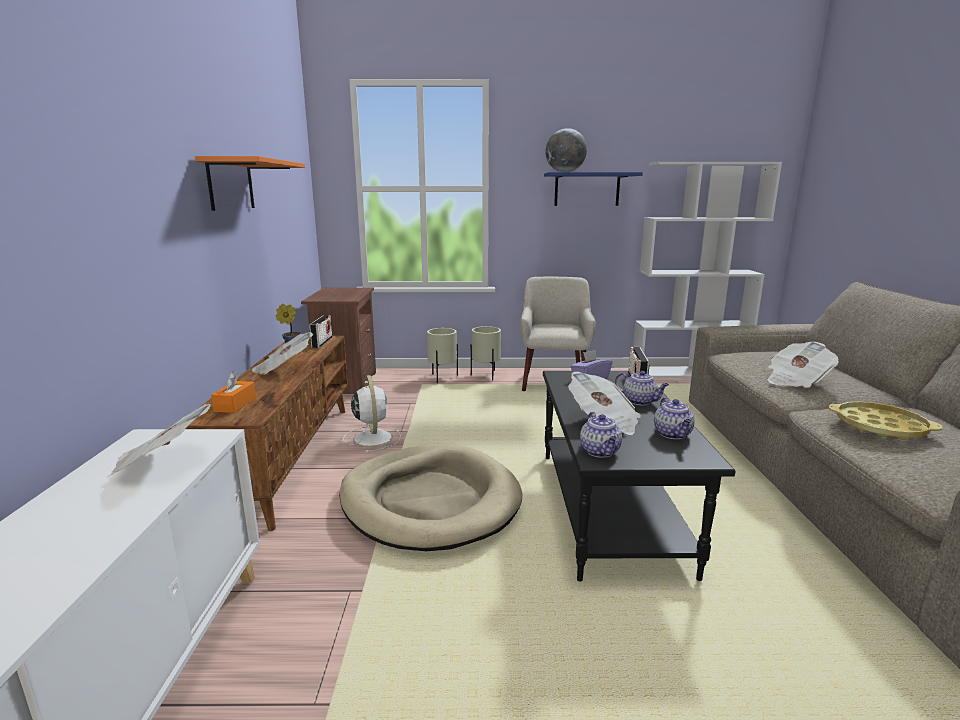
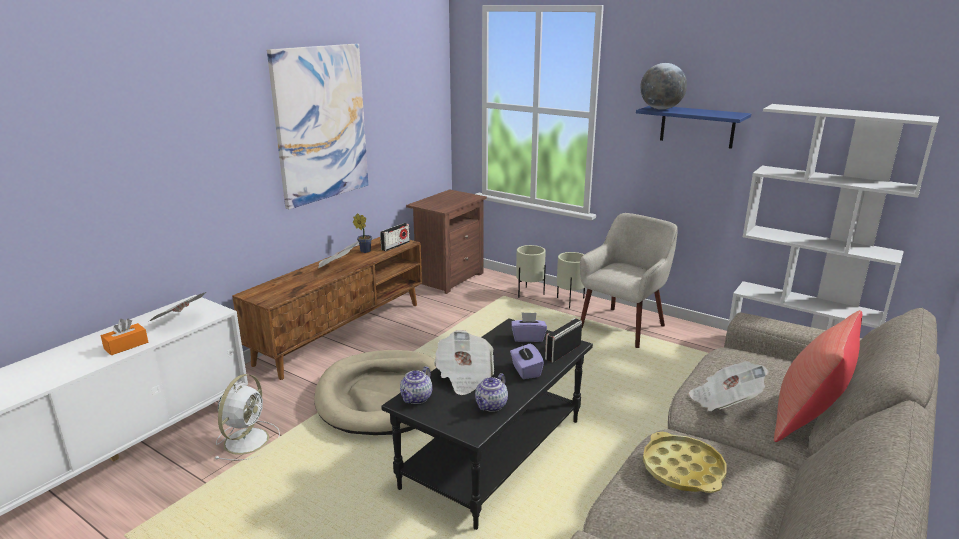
camera: 35 degrees right, 5 degrees up
(231, 185) = (321, 124): orange shelf -> picture
(235, 404) = (275, 289): orange tissue box -> orange tissue box (126, 345)
(372, 438) = (408, 334): white fan -> white fan (247, 439)
(640, 401) = (525, 371): teapot -> purple tissue box
(851, 376) = (808, 418): none -> red pillow

